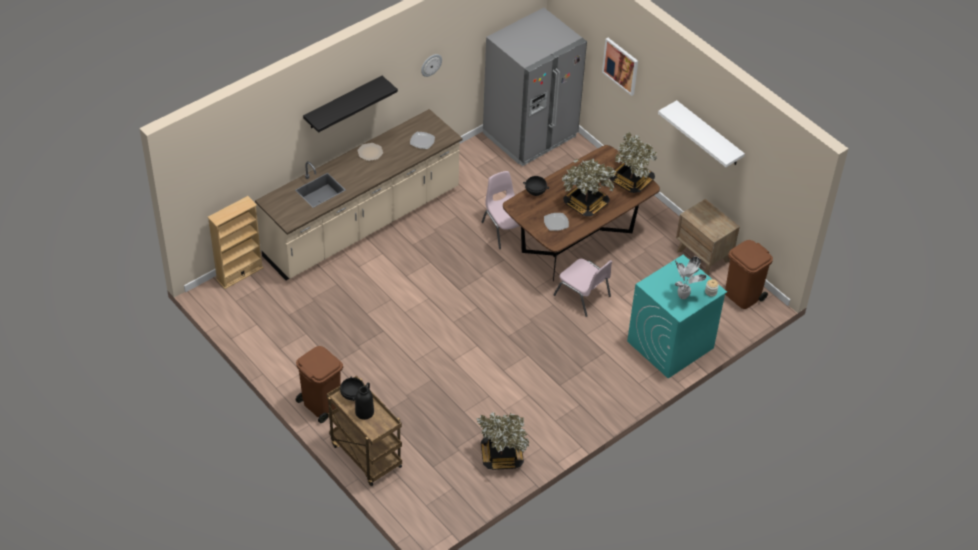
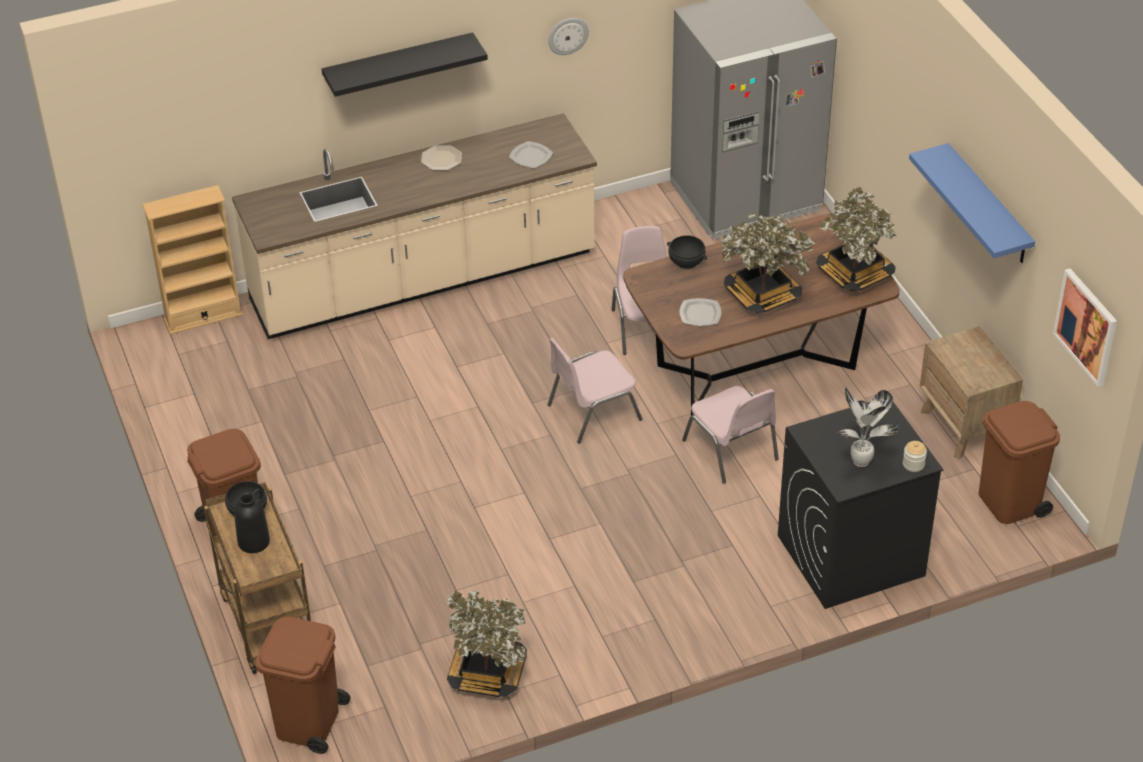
camera: 20 degrees right, 5 degrees down
(415, 507) = (308, 723): none -> brown trash can
(496, 288) = (592, 412): none -> pink chair
(621, 66) = (880, 83): picture -> picture (1086, 326)
(670, 345) = (850, 556): turquoise washing machine -> black washing machine
(709, 134) = (988, 205): white shelf -> blue shelf

